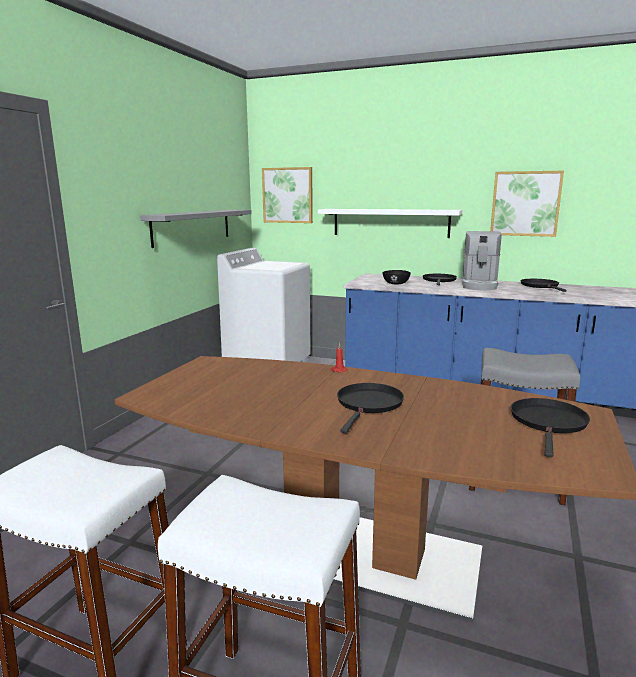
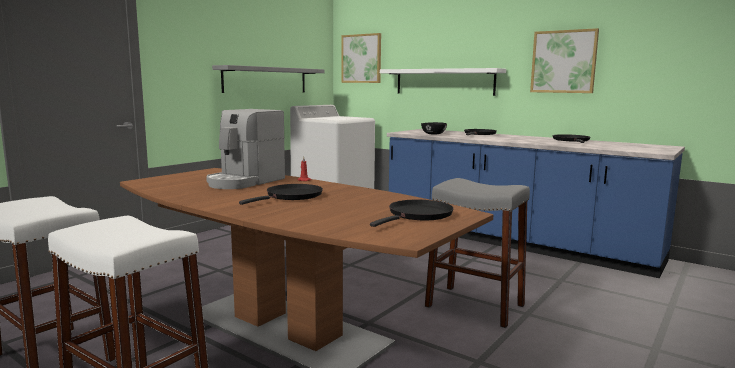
camera: 15 degrees right, 5 degrees down
(479, 285) = (511, 137): coffee machine -> coffee machine (245, 182)

